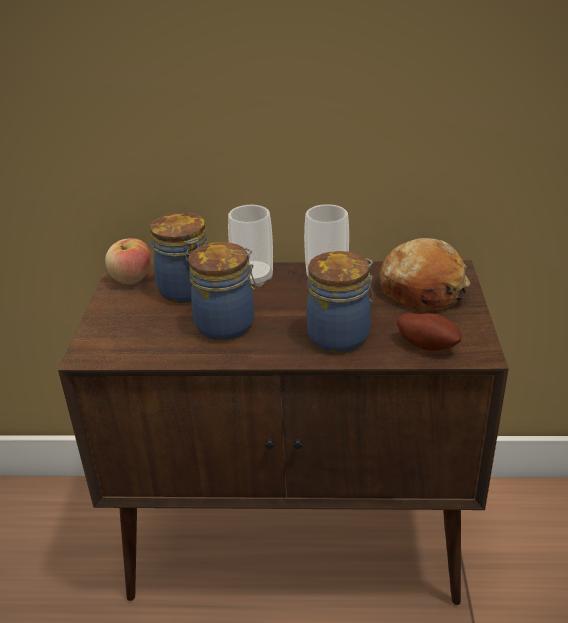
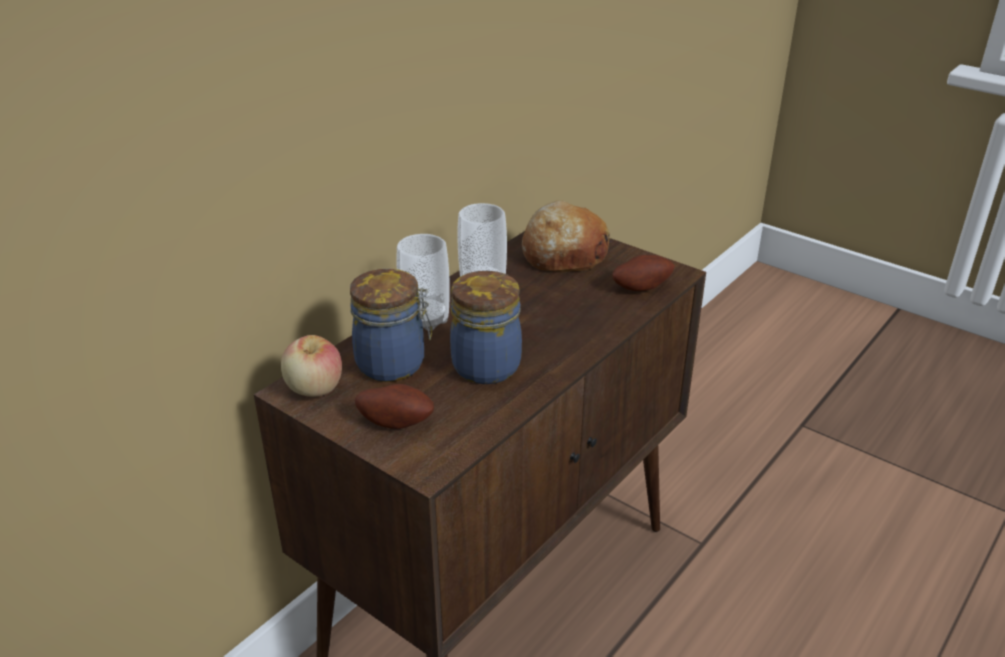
camera: 55 degrees left, 0 degrees up
(125, 321) = (396, 421): none -> potato
(341, 336) = (580, 317): jar -> none

